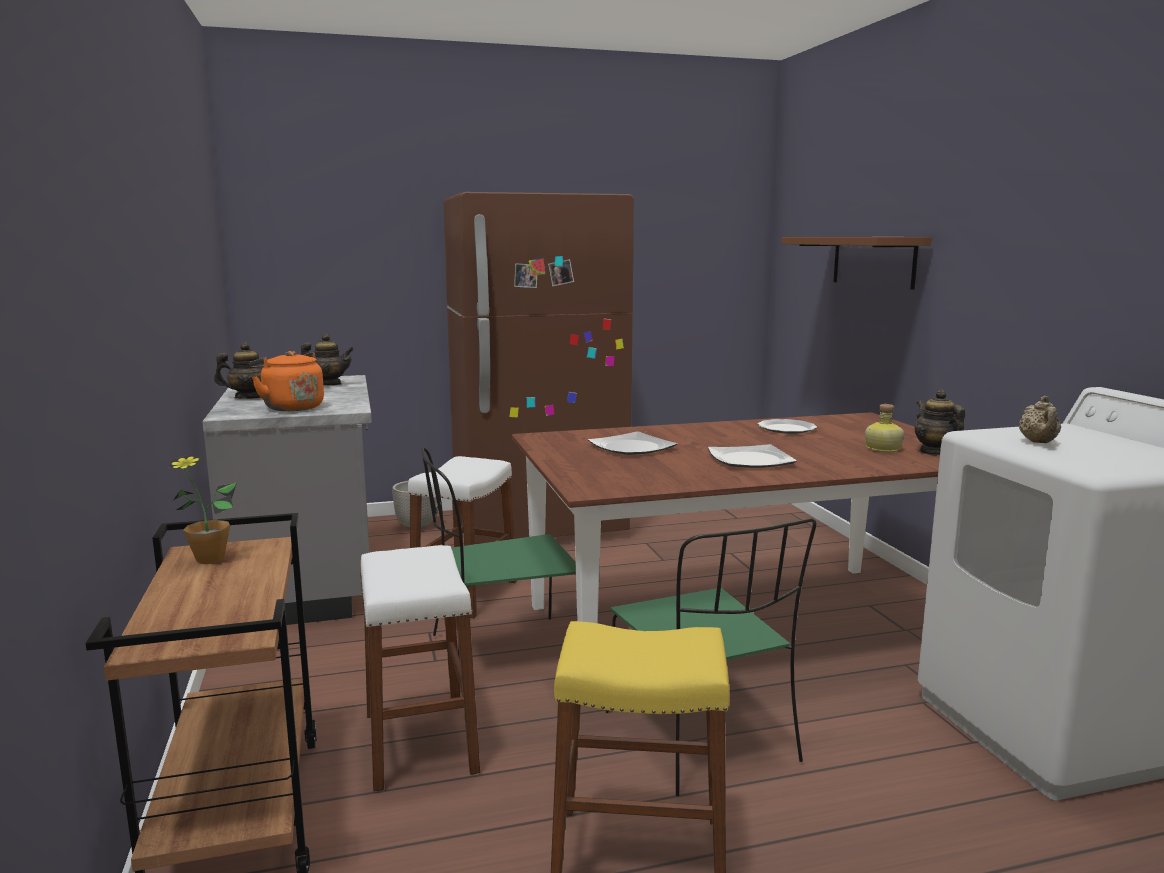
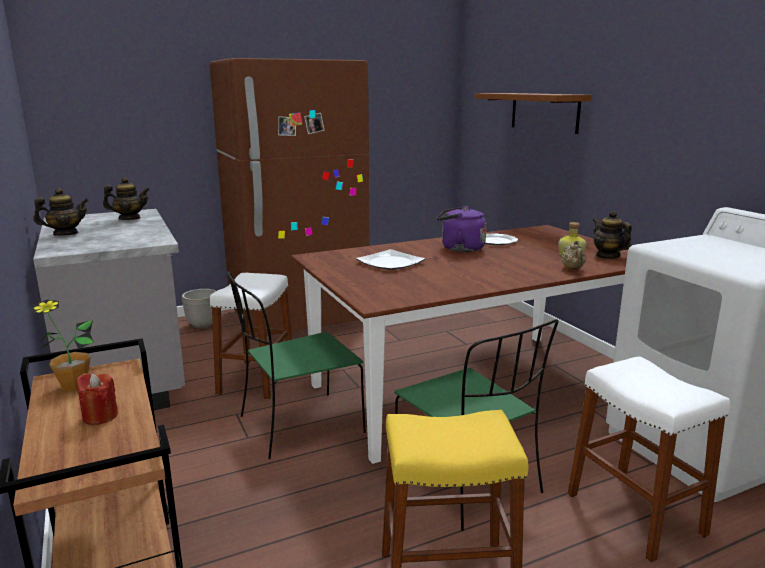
camera: 10 degrees left, 5 degrees up
(226, 591) = (100, 416): none -> red candle
(291, 407) = (107, 242): orange kettle -> none
(420, 742) = (254, 509): white stool -> white stool (634, 514)
(732, 435) = (459, 248): none -> purple kettle
(749, 460) = (482, 269): plate -> none
(1038, 442) = (699, 252): beige teapot -> beige teapot (572, 269)

